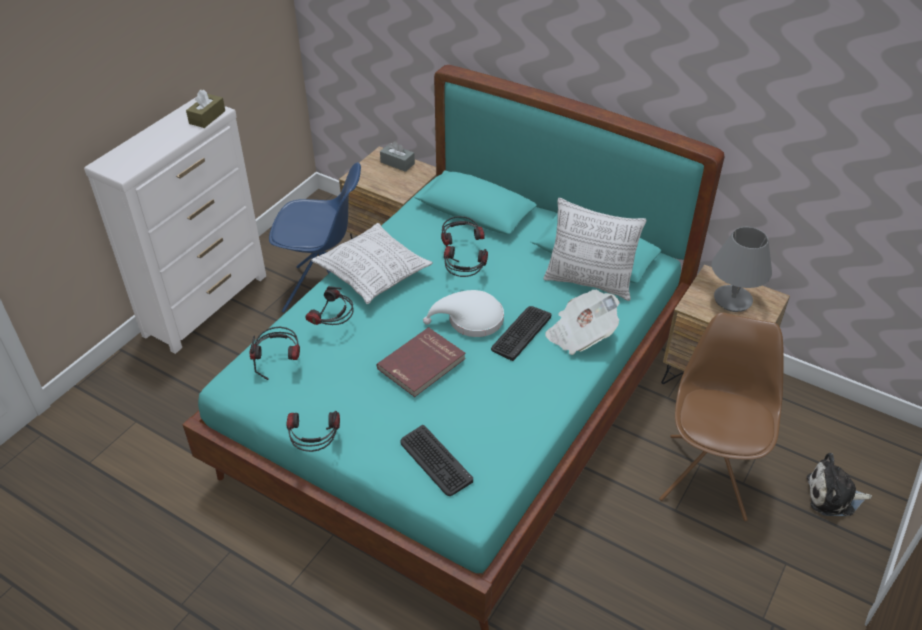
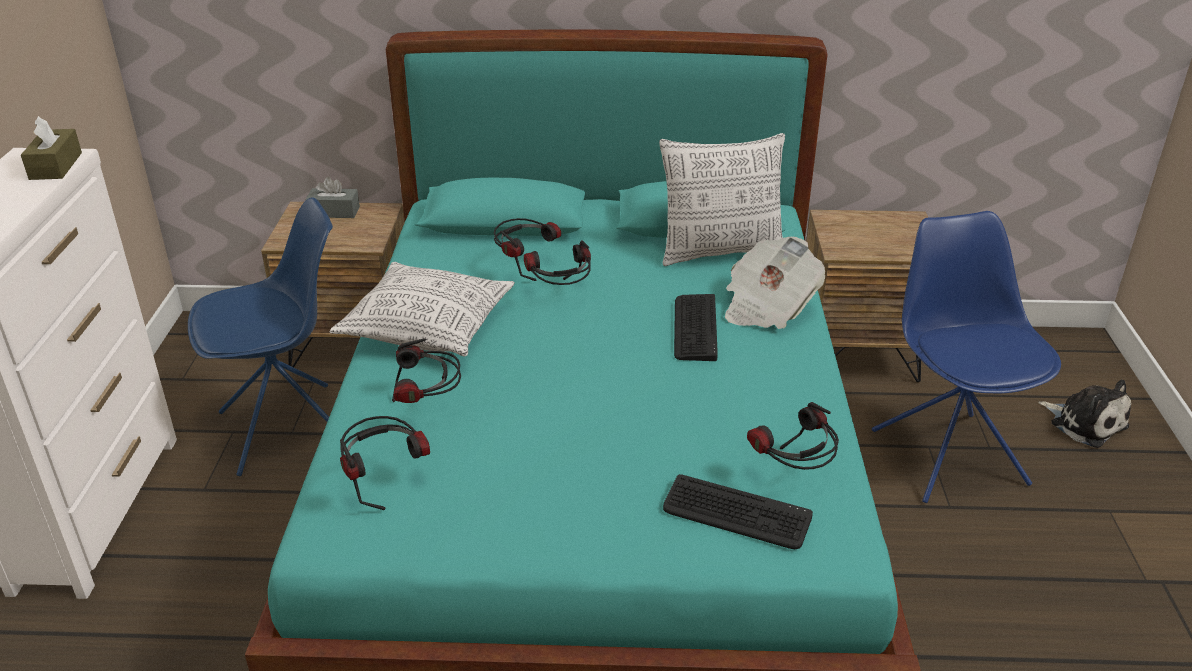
camera: 30 degrees left, 10 degrees down
(315, 447) = (544, 570): headphones -> headphones (793, 474)
(422, 364) = (603, 406): red book -> none
(470, 320) = (617, 335): white hat -> none
(707, 475) = (947, 455): brown chair -> blue chair
(733, 299) = (874, 231): grey table lamp -> none
(833, 496) = (1085, 423): plush toy -> plush toy turned 105 degrees counterclockwise

